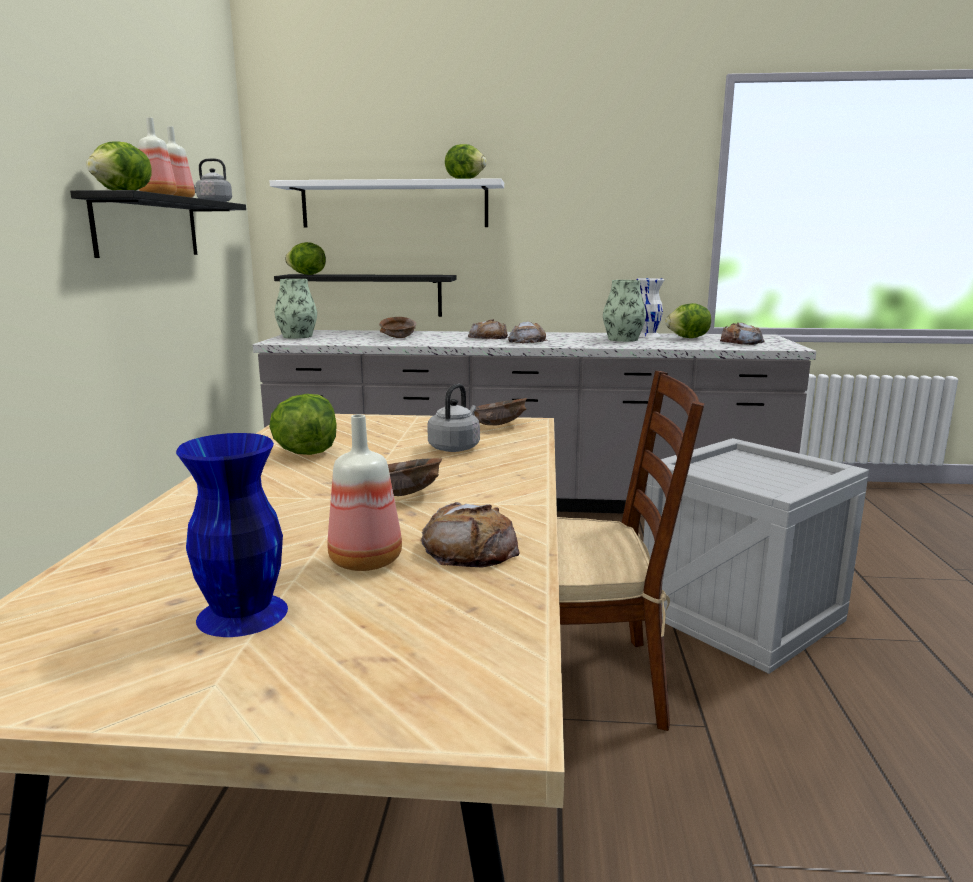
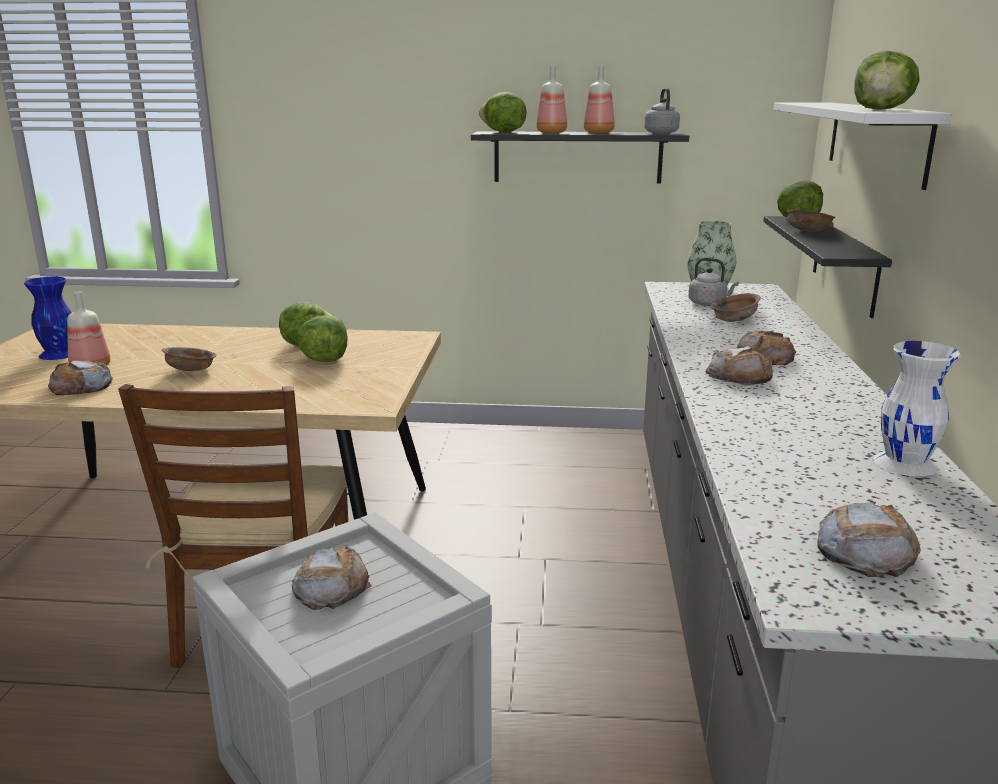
camera: 90 degrees right, 5 degrees up
(455, 447) = (296, 381): grey kettle -> grey kettle (709, 304)
(499, 425) = (369, 394): brown bowl -> brown bowl (808, 232)
(623, 339) = (814, 437): vase -> none
(688, 338) = (890, 499): lettuce -> lettuce (324, 360)
(750, 475) = (331, 586): none -> bread

